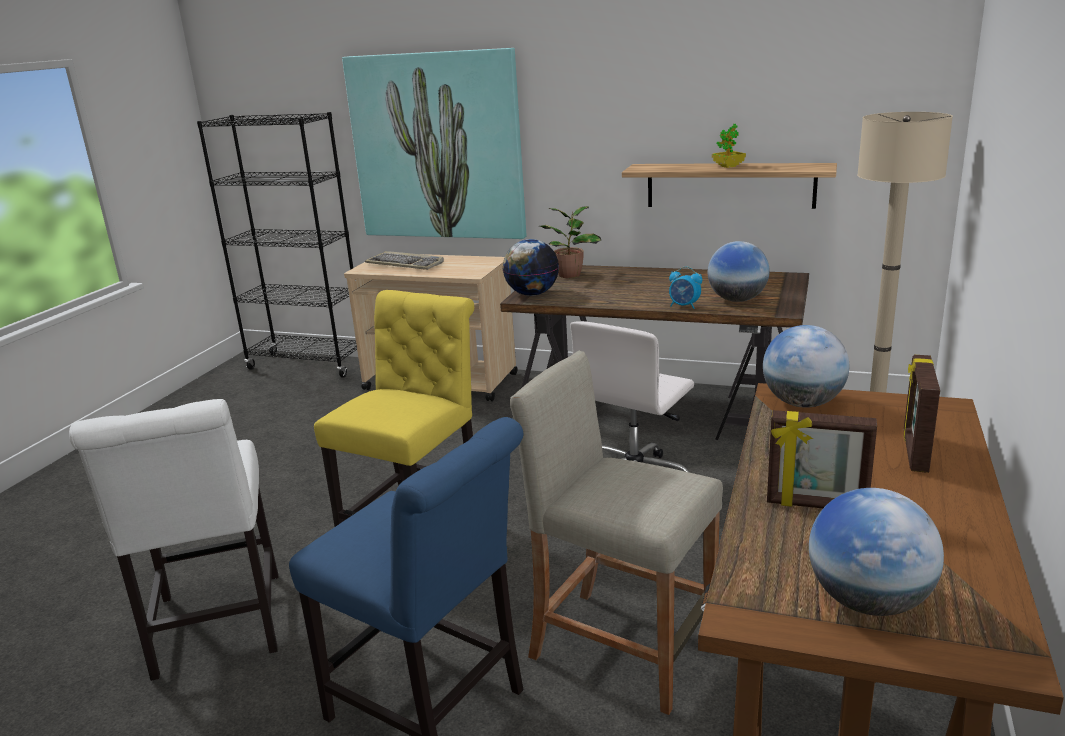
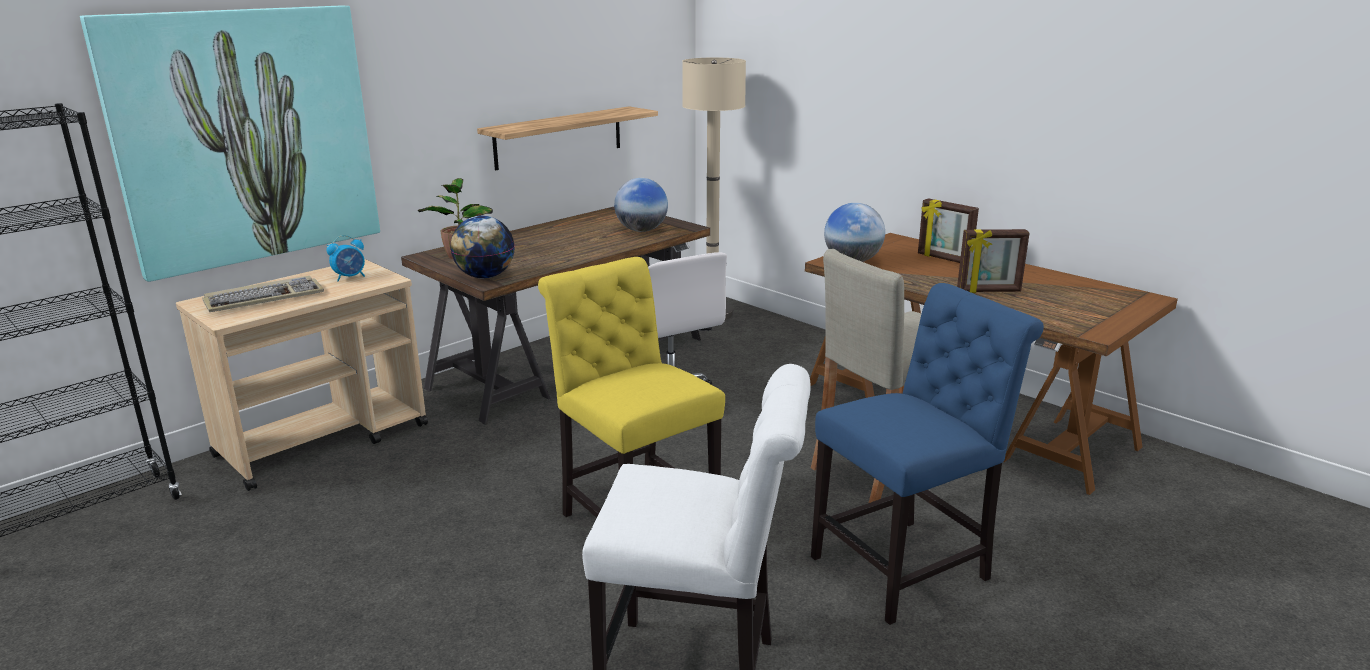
camera: 65 degrees left, 0 degrees up
(684, 306) = (625, 244): alarm clock -> alarm clock (350, 277)
(728, 166) = (570, 118): potted plant -> none
(816, 505) = (989, 291): picture frame -> picture frame turned 45 degrees clockwise
(868, 601) = (1092, 306): globe -> none

